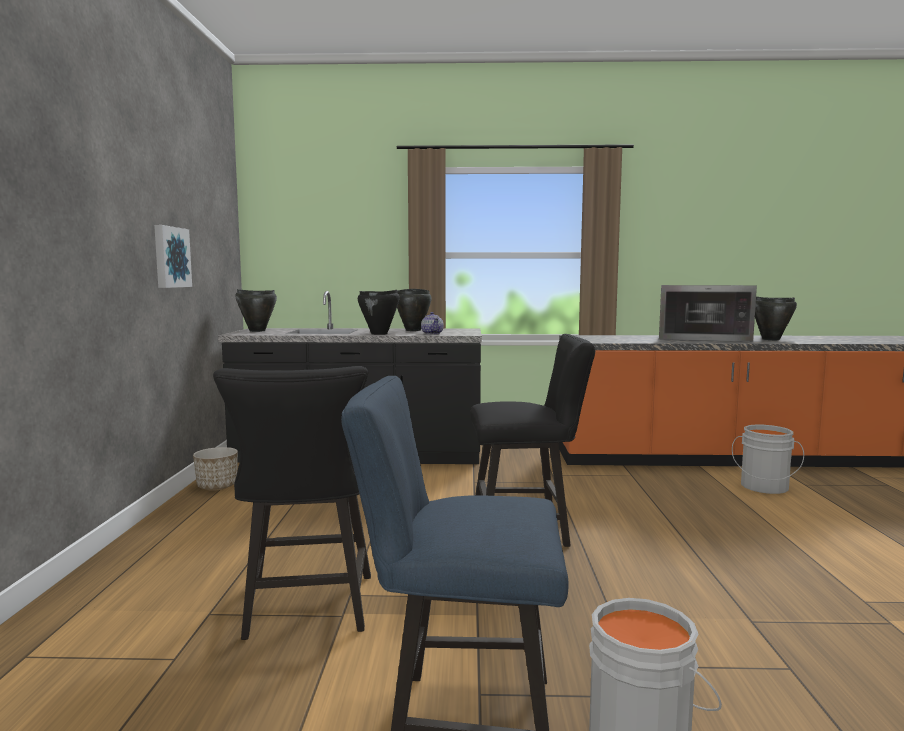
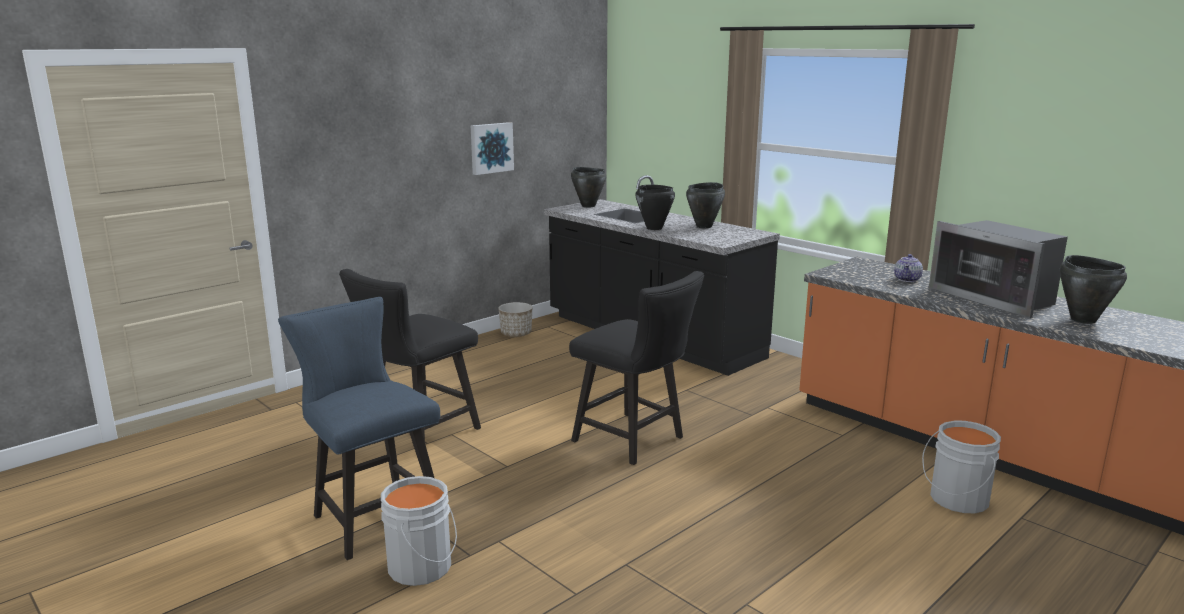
camera: 45 degrees right, 10 degrees up
(432, 333) = (697, 236): teapot -> teapot (907, 279)

